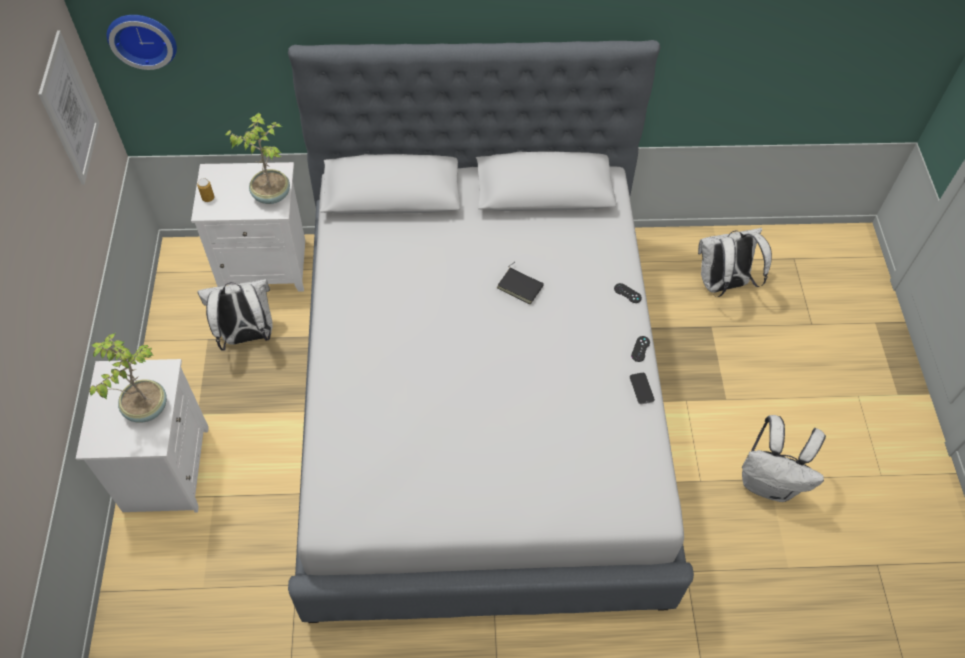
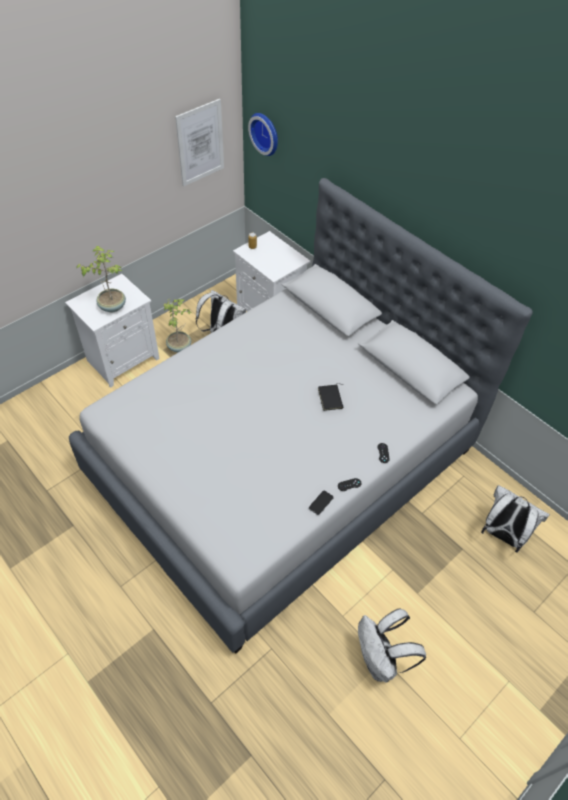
camera: 50 degrees right, 5 degrees down
(271, 194) = (281, 266): potted plant -> potted plant (180, 346)

